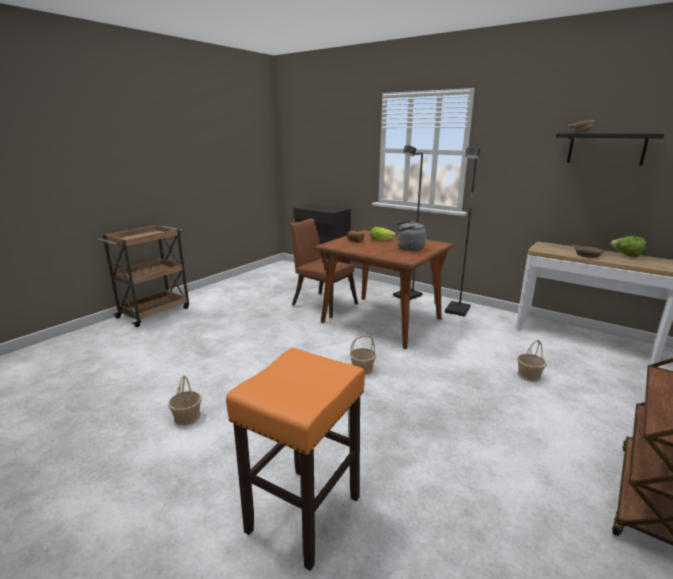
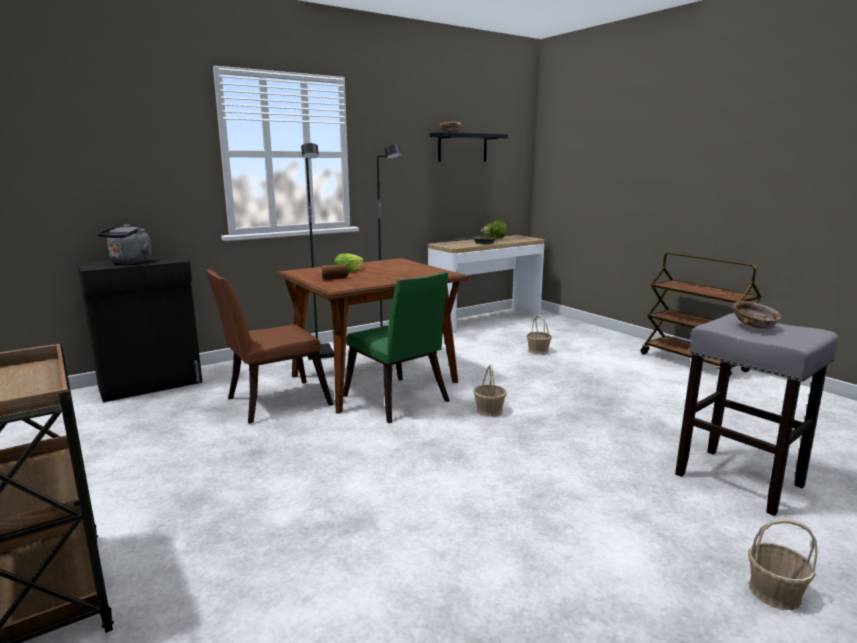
camera: 70 degrees left, 5 degrees down
(187, 417) = (561, 549): basket -> basket (774, 592)
(303, 515) = (740, 480): orange stool -> grey stool
(304, 374) = (753, 326): none -> brown bowl
(351, 335) = (398, 402): none -> green chair
(408, 248) = (401, 268): grey kettle -> grey kettle (129, 262)

